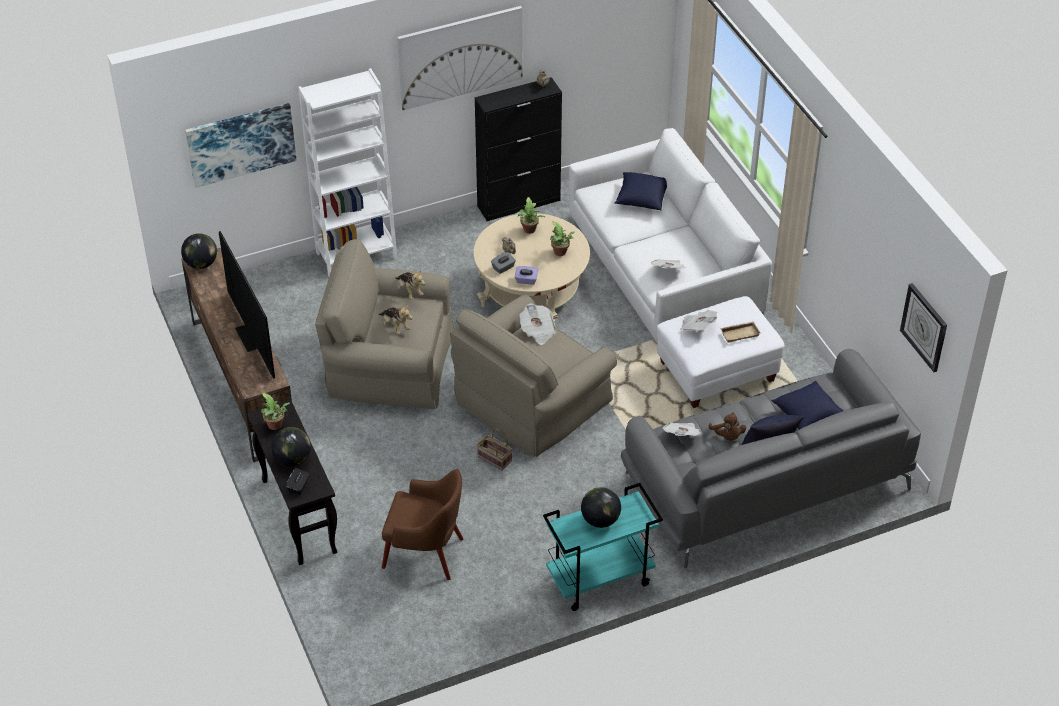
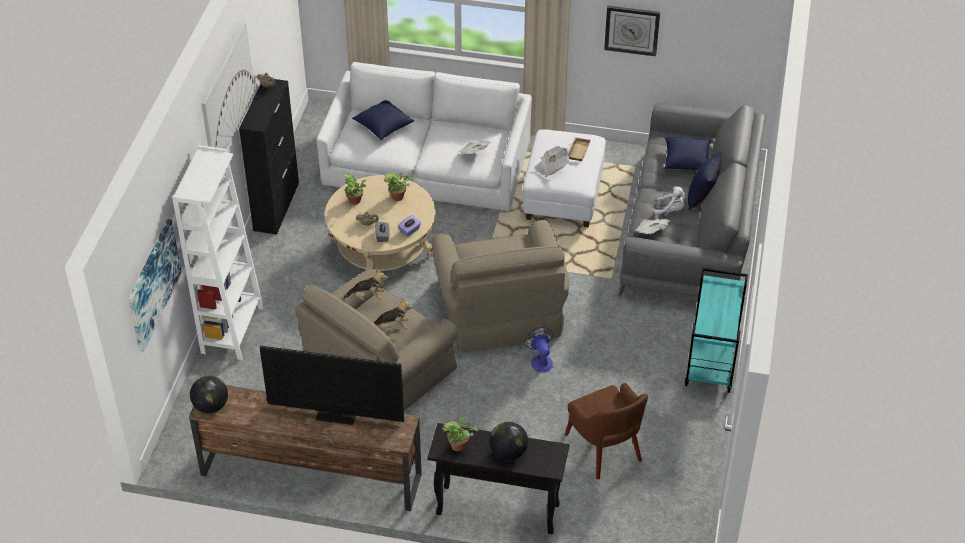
camera: 55 degrees left, 0 degrees up
(298, 487) = (543, 463): black tissue box -> none
(425, 553) = (604, 449): brown armchair -> brown armchair turned 105 degrees clockwise
(493, 458) = (540, 360): basket -> fan
(537, 331) = (477, 250): newspaper -> none
(600, 520) = (716, 309): globe -> none
(727, 436) = (670, 210): brown plush toy -> white plush toy
(924, 327) = (738, 35): wall clock -> wall clock (632, 30)

